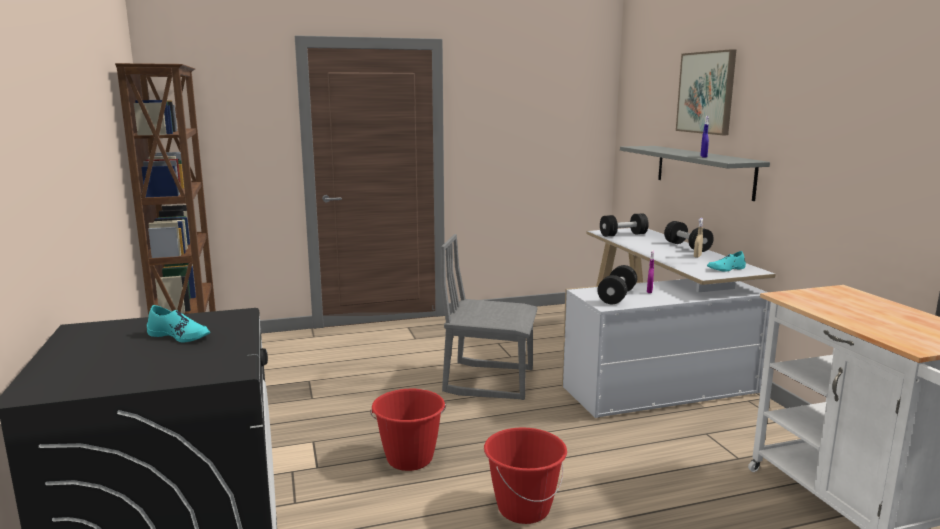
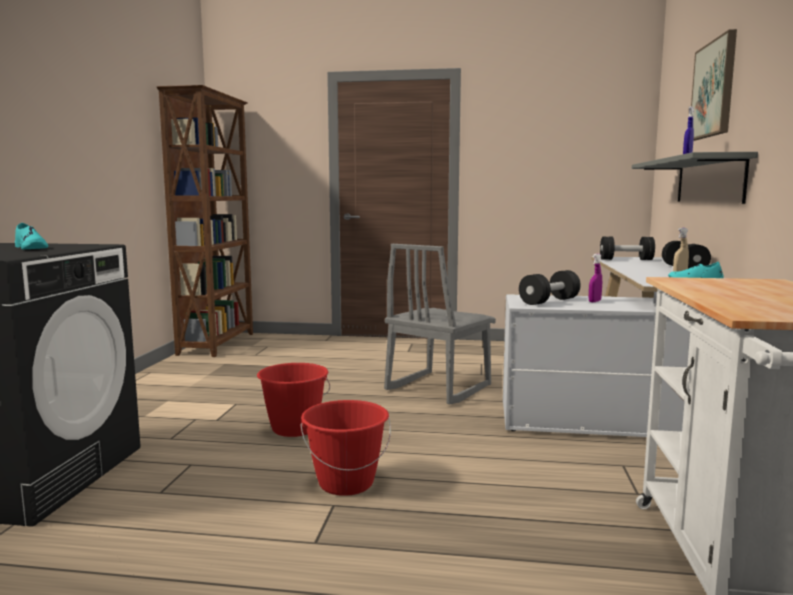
camera: 25 degrees right, 5 degrees down
(489, 380) = (437, 388): grey chair -> grey chair turned 90 degrees counterclockwise

